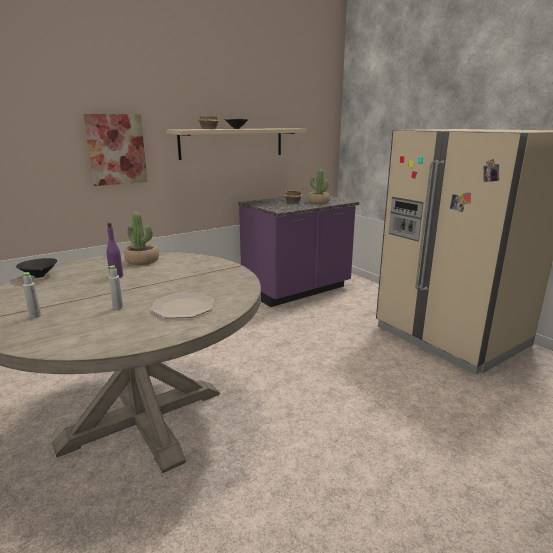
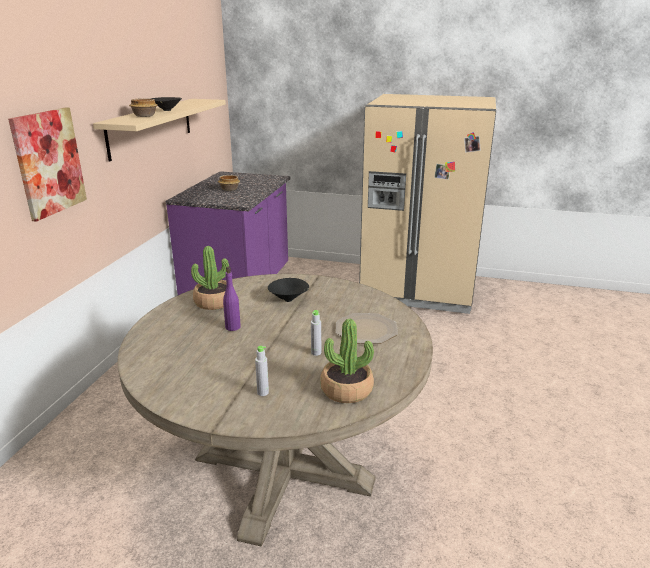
camera: 40 degrees left, 5 degrees up
(39, 276) = (146, 360): black bowl -> black bowl (289, 300)
(318, 202) = (255, 184): potted plant -> potted plant (346, 390)

